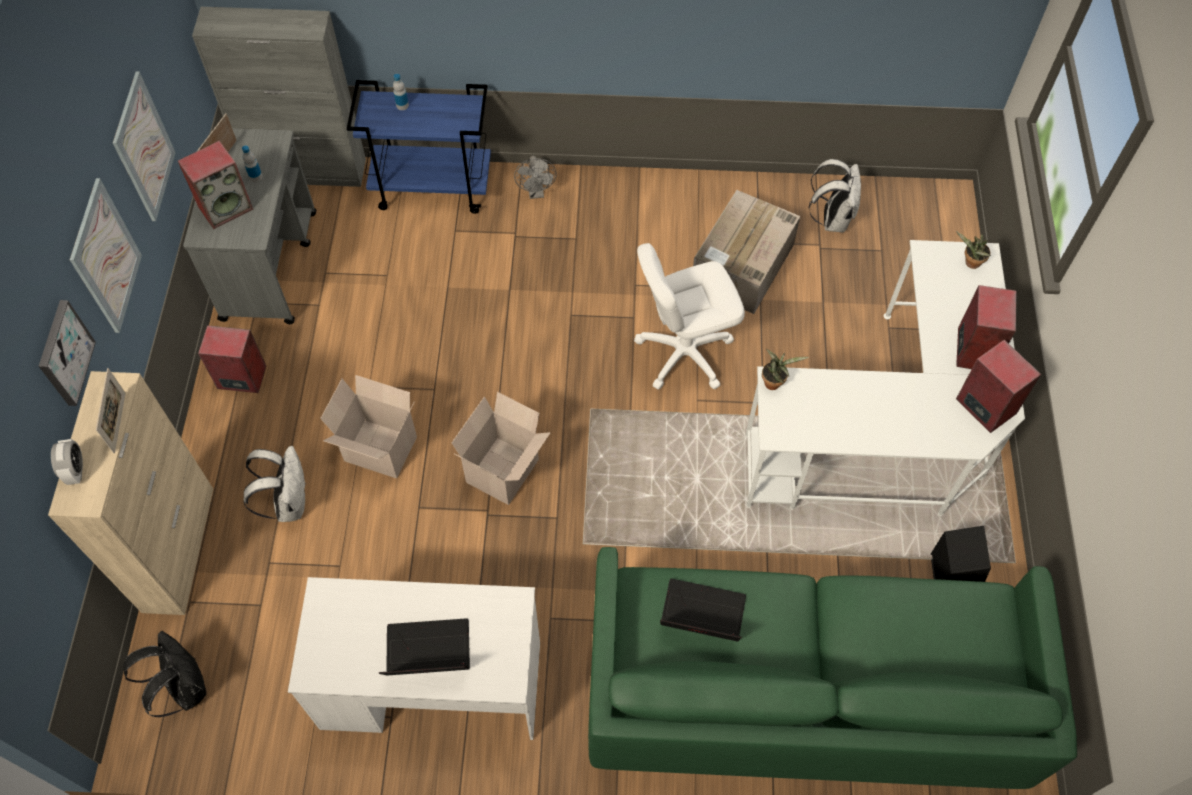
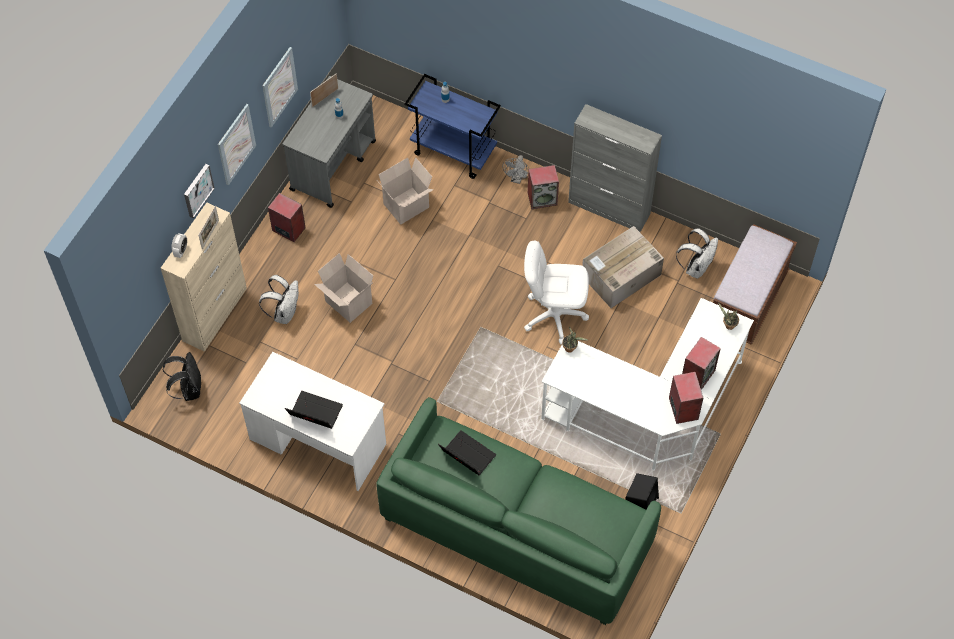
camera: 25 degrees right, 0 degrees up
(226, 207) = (315, 128): speaker -> speaker (542, 198)
(308, 171) = (382, 112): grey cabinet -> grey cabinet (609, 208)
(504, 473) = (412, 344): cardboard box -> cardboard box (406, 207)
(922, 236) = (748, 300): none -> brown bench

